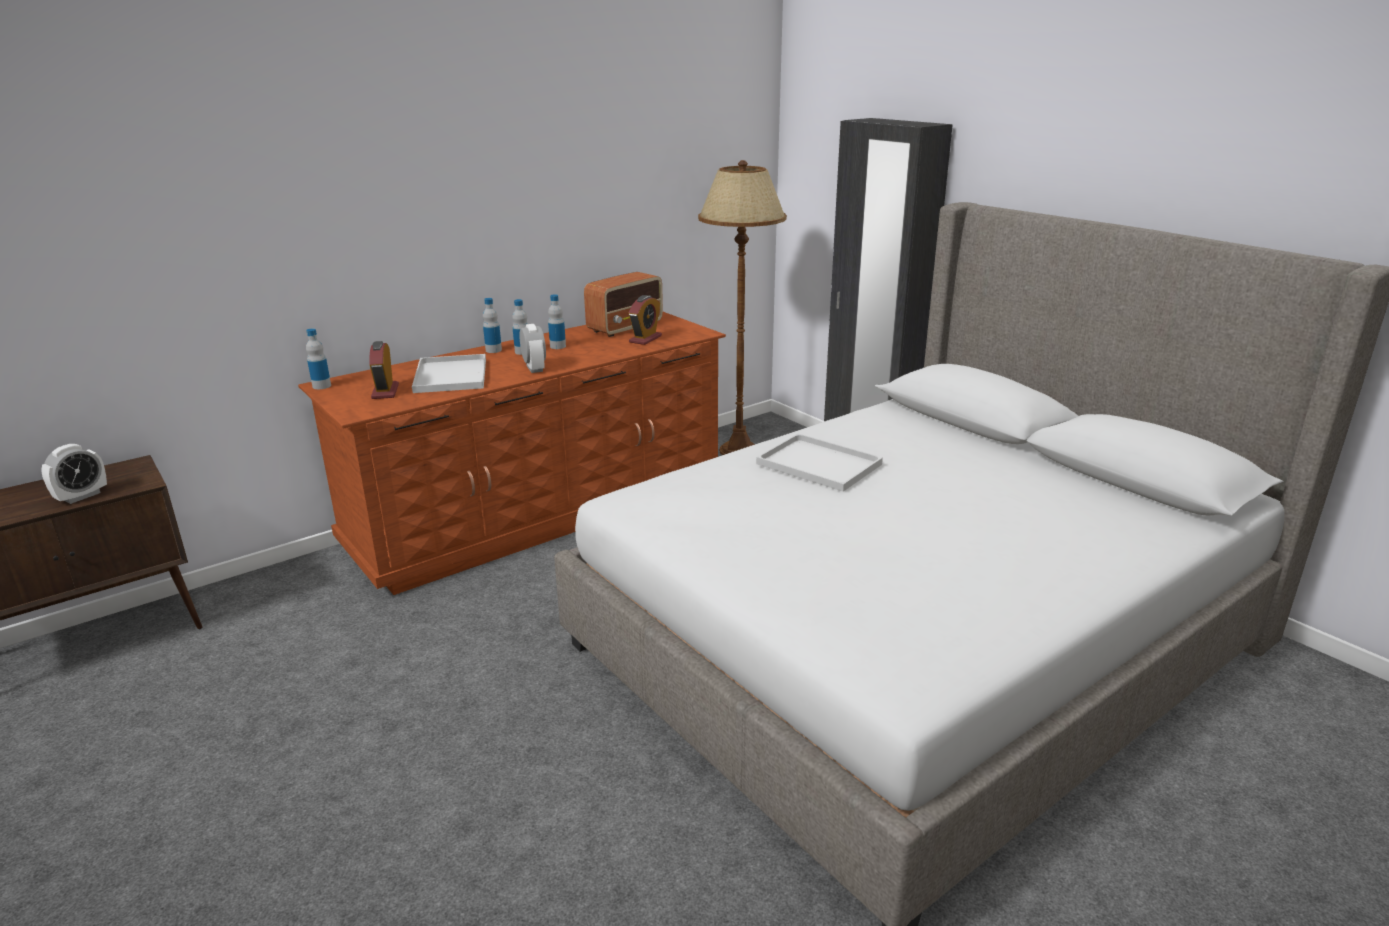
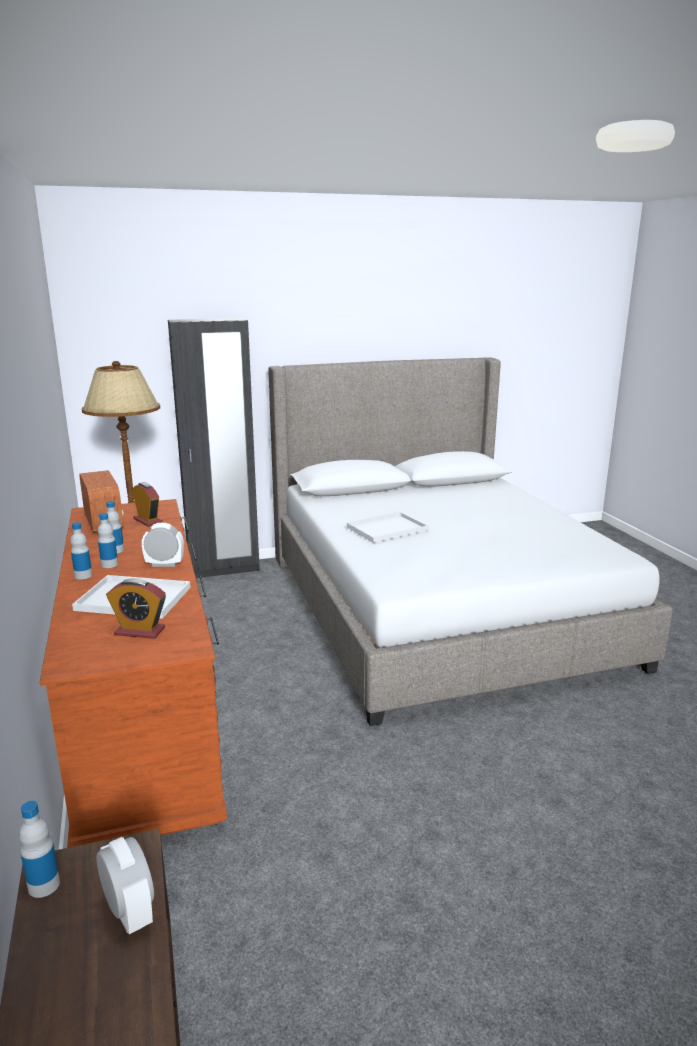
camera: 70 degrees left, 5 degrees down
(321, 386) = (70, 666): bottle -> bottle (44, 885)

